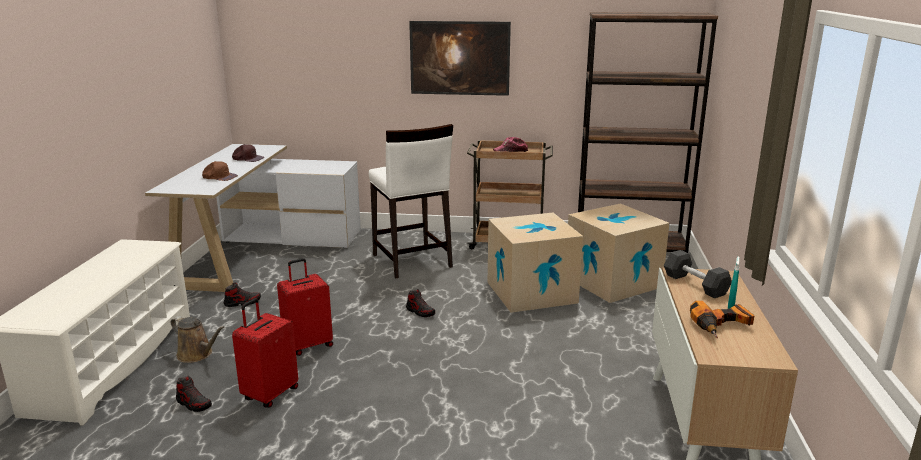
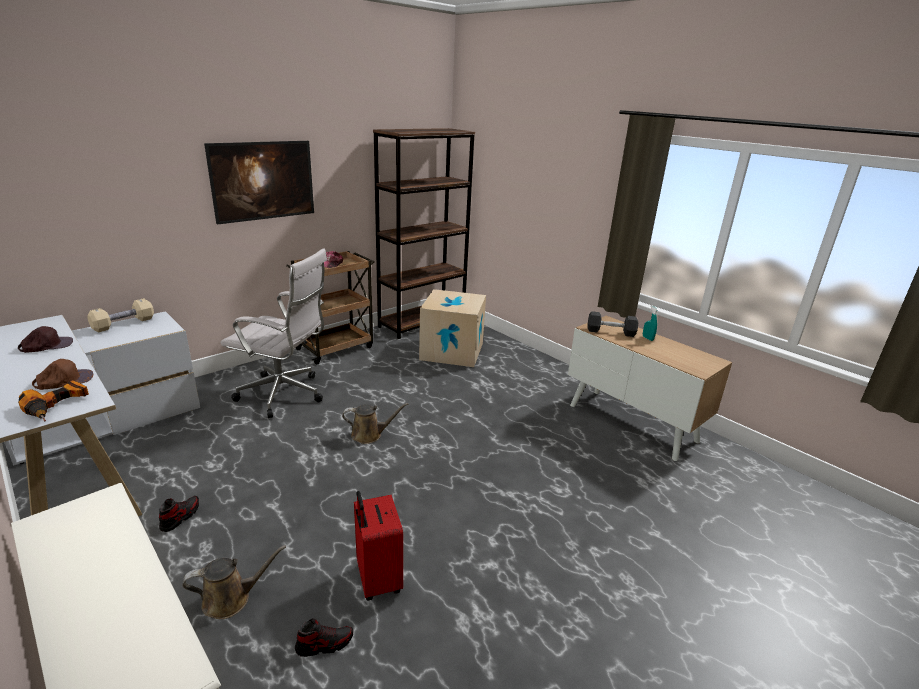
camera: 50 degrees left, 5 degrees up
(308, 345) = (329, 516): red suitcase -> none
(320, 162) = (124, 324): none -> beige dumbbell
(411, 261) = (285, 395): white stool -> white office chair
(420, 312) = (369, 435): shoe -> brown watering can
(531, 292) = (418, 381): cardboard box -> none
(722, 327) = (670, 353): power drill -> power drill (58, 407)

